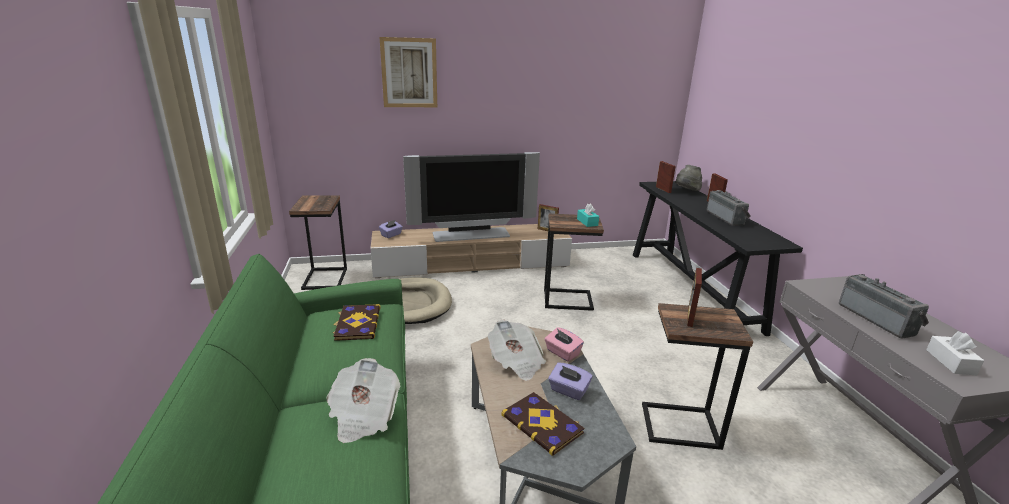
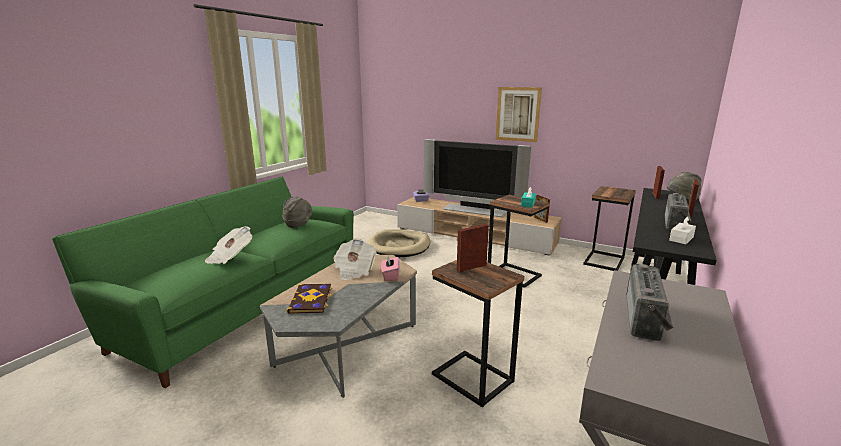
camera: 40 degrees right, 5 degrees down
(326, 278) = (373, 221): side table -> side table (605, 261)
(357, 324) = (298, 224): book -> grey hat
(409, 73) = (445, 80): picture -> picture (518, 114)
(568, 391) = (356, 293): purple tissue box -> none
(950, 362) = (647, 368): white tissue box -> white tissue box (681, 239)

